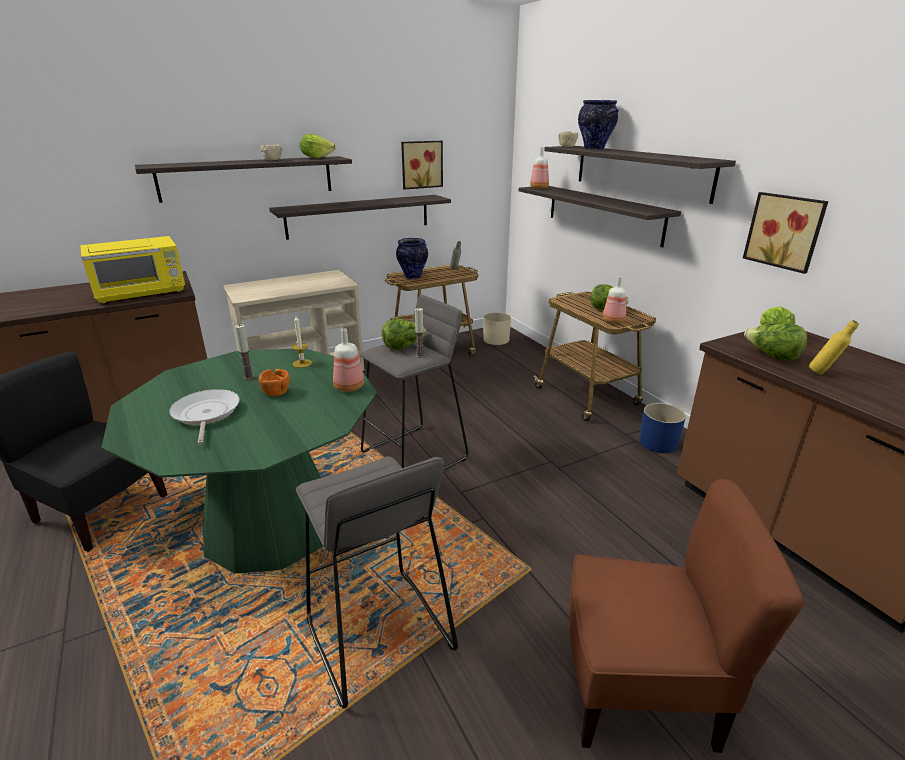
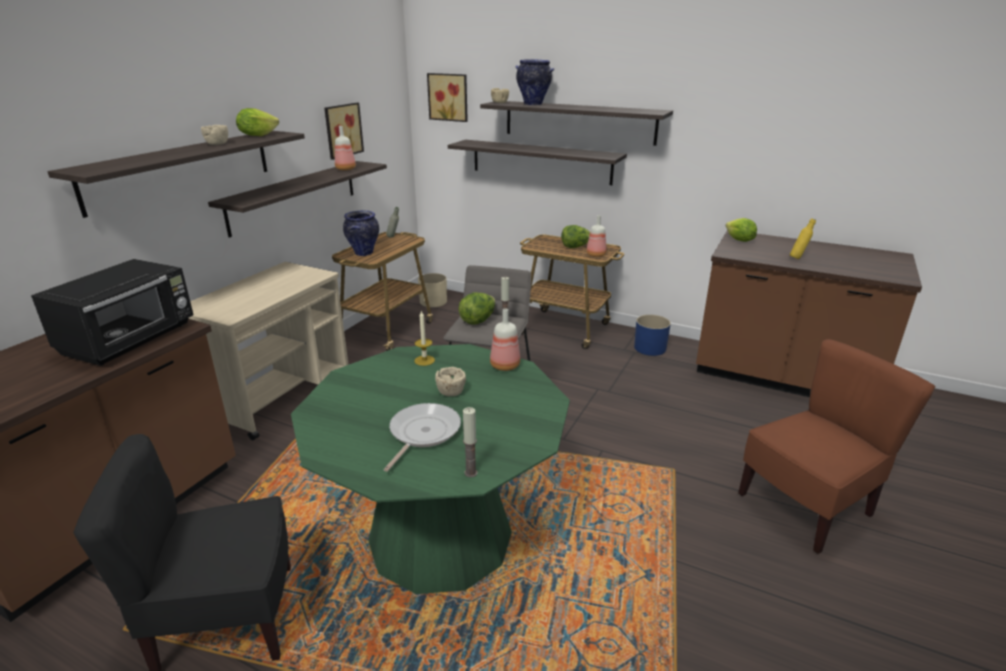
camera: 35 degrees left, 0 degrees up
(142, 293) = (131, 340): yellow microwave -> black microwave
(206, 414) = (422, 433): frying pan -> frying pan turned 75 degrees clockwise
(249, 377) = (397, 389): candle -> candle (470, 473)
(276, 393) = (451, 392): orange bowl -> beige bowl
(378, 635) = (634, 566): grey stool -> none
(539, 188) = (468, 143): bottle -> bottle (346, 169)
(771, 356) = (760, 254): lettuce -> none
(785, 231) = (722, 161): picture -> picture (449, 97)

